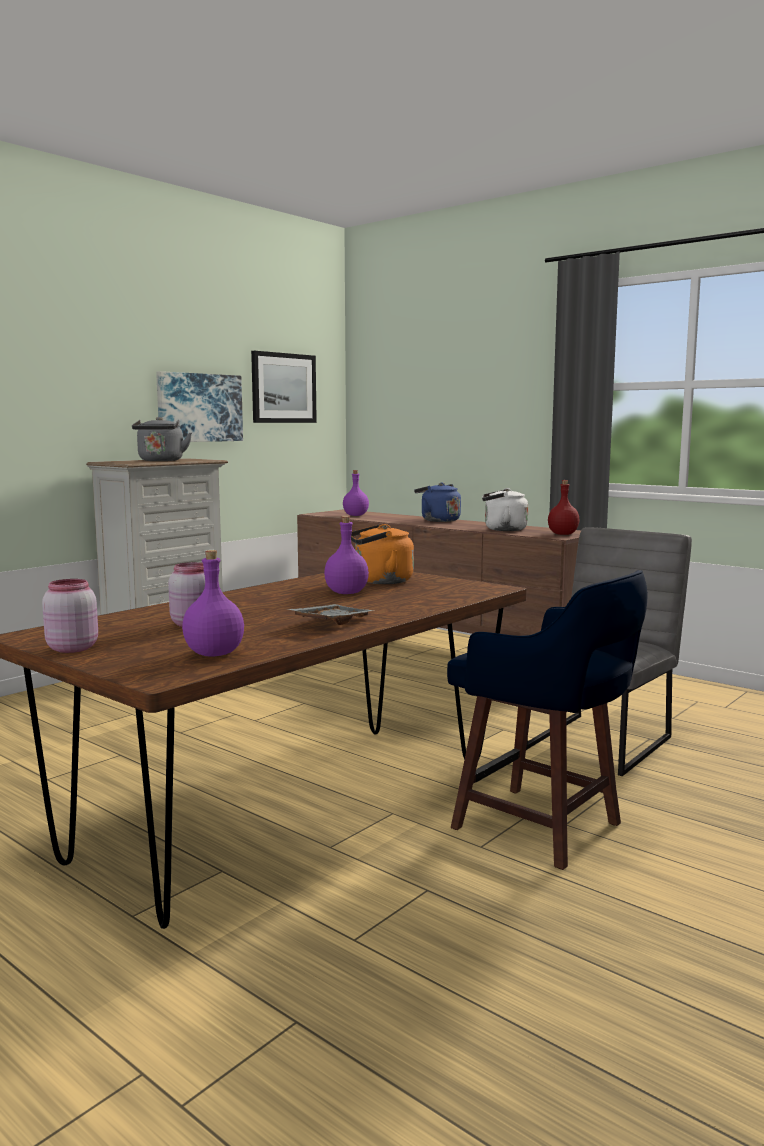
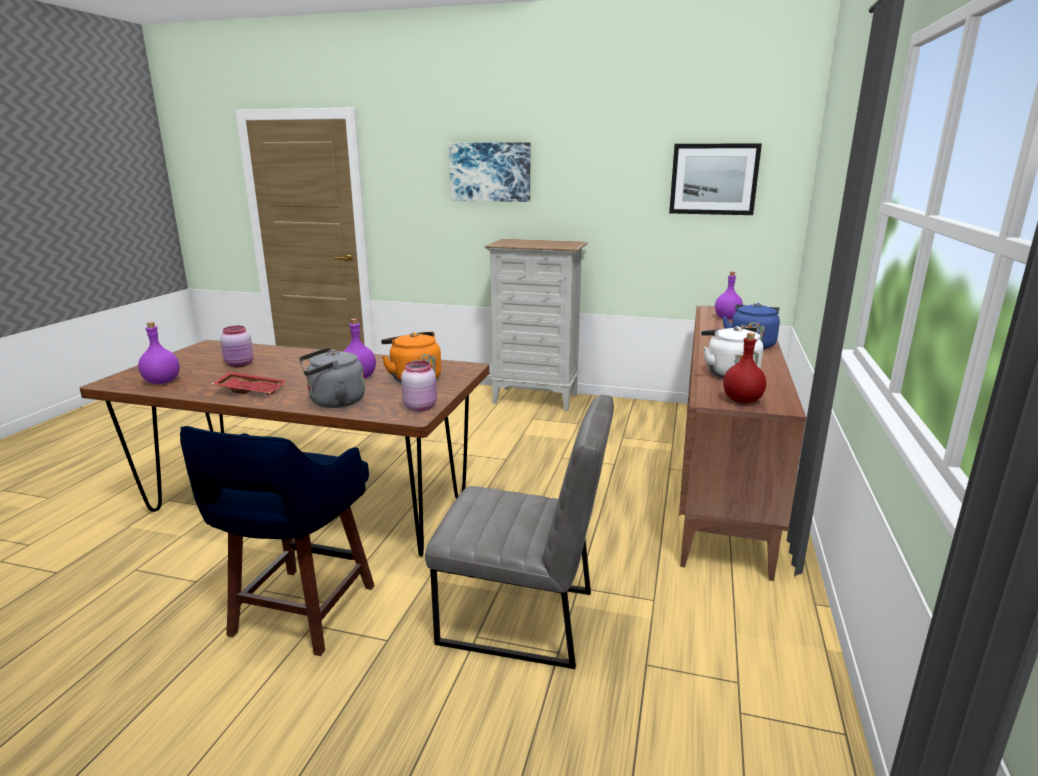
camera: 65 degrees right, 10 degrees up
(72, 648) = (178, 356): pink jar -> pink jar (420, 407)
(161, 461) = (532, 243): grey kettle -> grey kettle (333, 402)
(199, 407) = (608, 198): picture -> picture (490, 172)
(330, 622) = (251, 390): grey tray -> red tray

